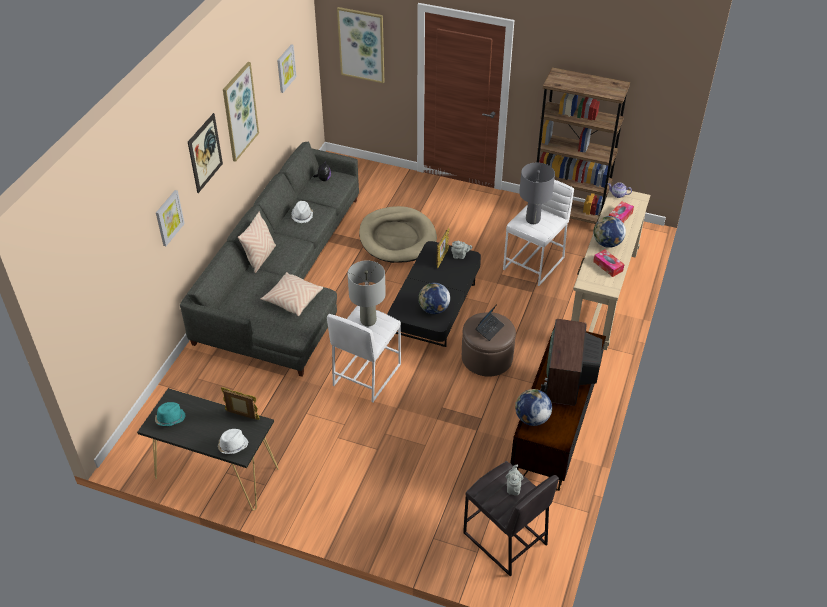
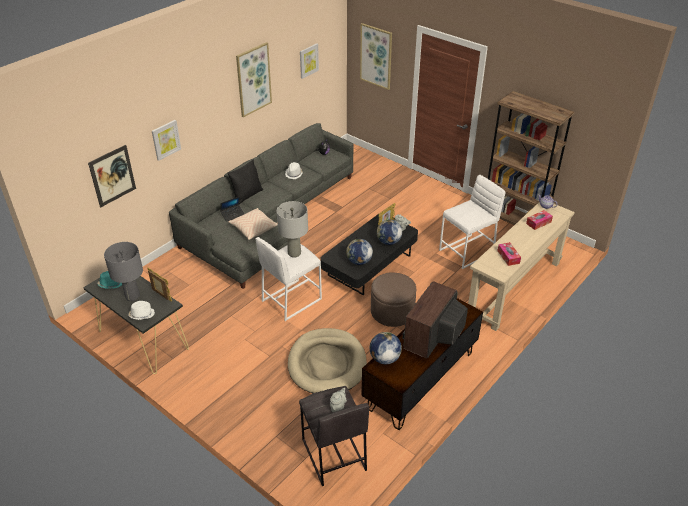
camera: 20 degrees right, 5 degrees down
(205, 153) = (211, 100): picture -> picture (112, 176)
(260, 258) = (247, 195): beige pillow -> black pillow
(397, 238) = (367, 210): beige dog bed -> beige dog bed (327, 364)
(489, 329) = (393, 285): laptop -> laptop (232, 215)
(533, 219) = (466, 211): grey table lamp -> grey table lamp (133, 296)
(607, 243) = (516, 240): globe -> globe (388, 242)

